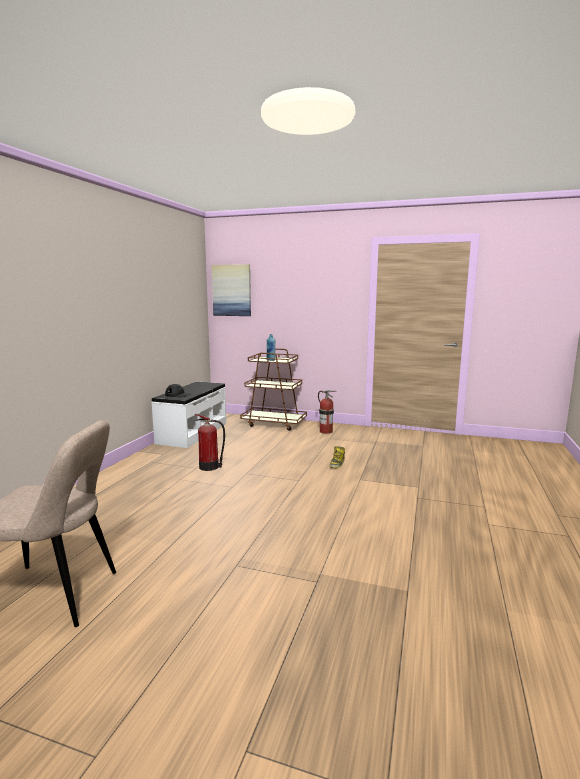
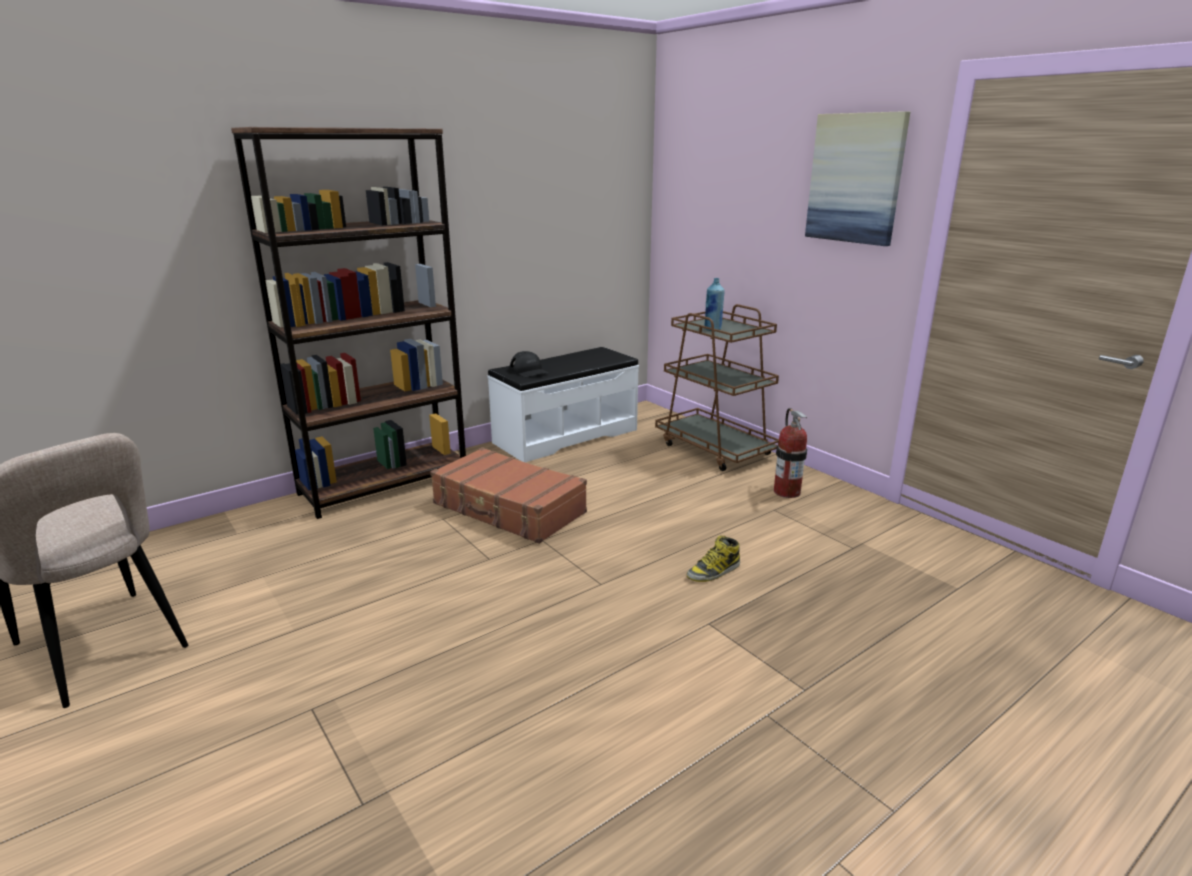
camera: 35 degrees right, 10 degrees up
(117, 475) = (384, 484): none -> brown bookcase
(210, 467) = (508, 509): fire extinguisher -> brown suitcase
(232, 290) = (686, 181): picture -> picture (855, 178)

